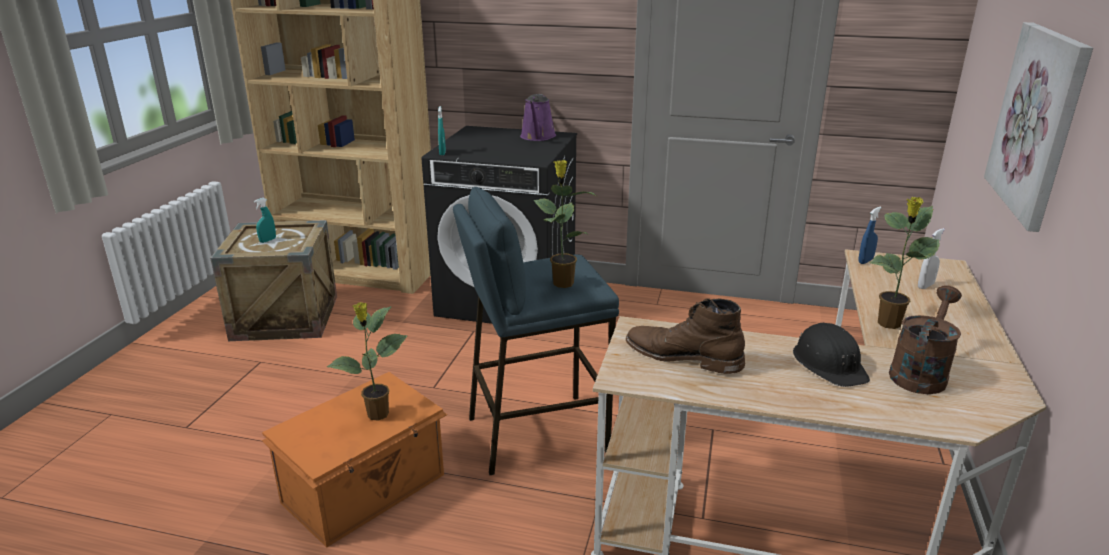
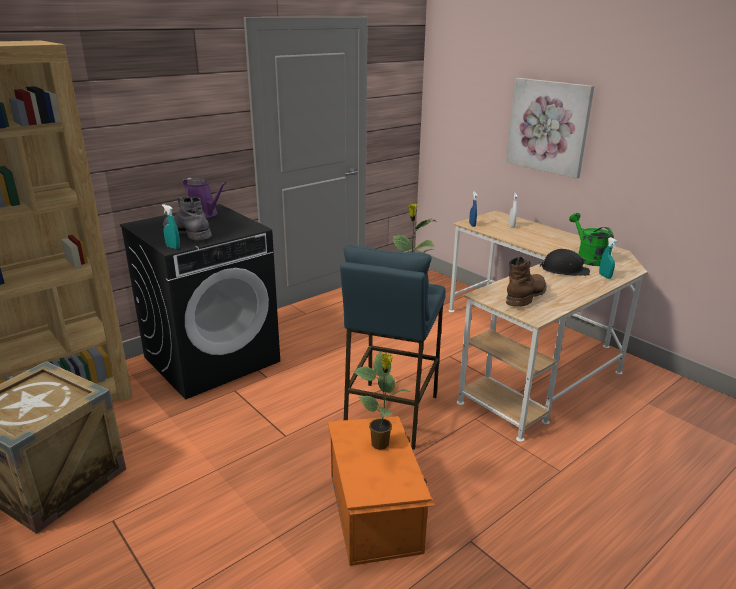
camera: 55 degrees left, 0 degrees up
(268, 240) = (27, 404): turquoise spray bottle -> turquoise spray bottle (605, 276)
(482, 147) = (187, 233): none -> grey boot
(683, 356) = (526, 295): brown boot -> brown boot turned 150 degrees clockwise
(889, 324) = (539, 246): potted plant -> none
(920, 373) = (587, 258): brown watering can -> green watering can

